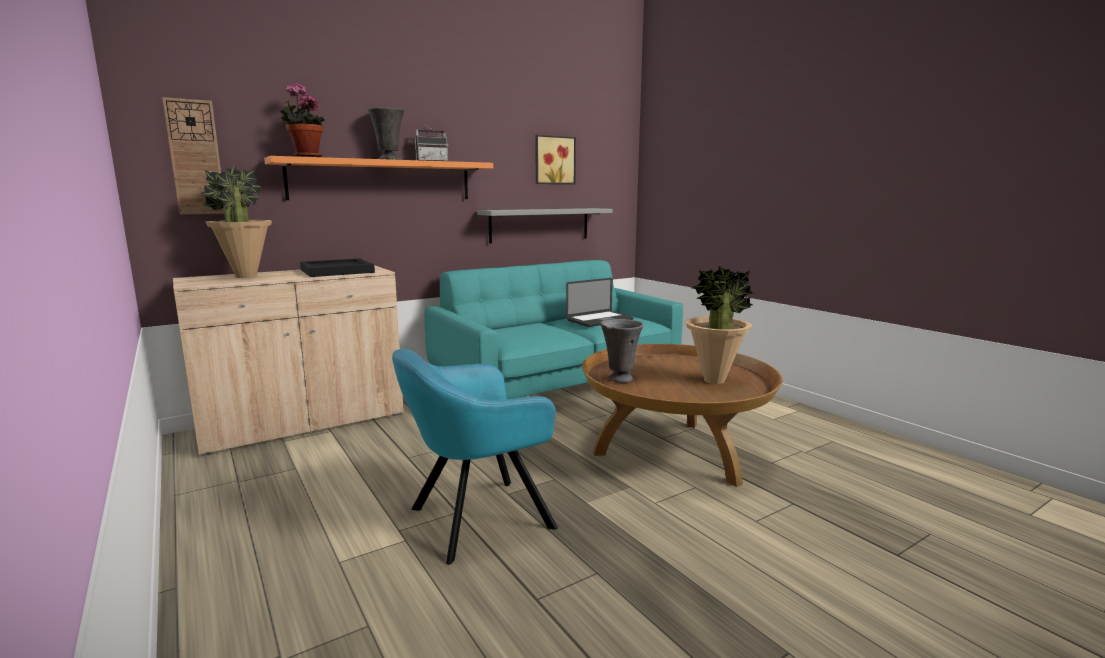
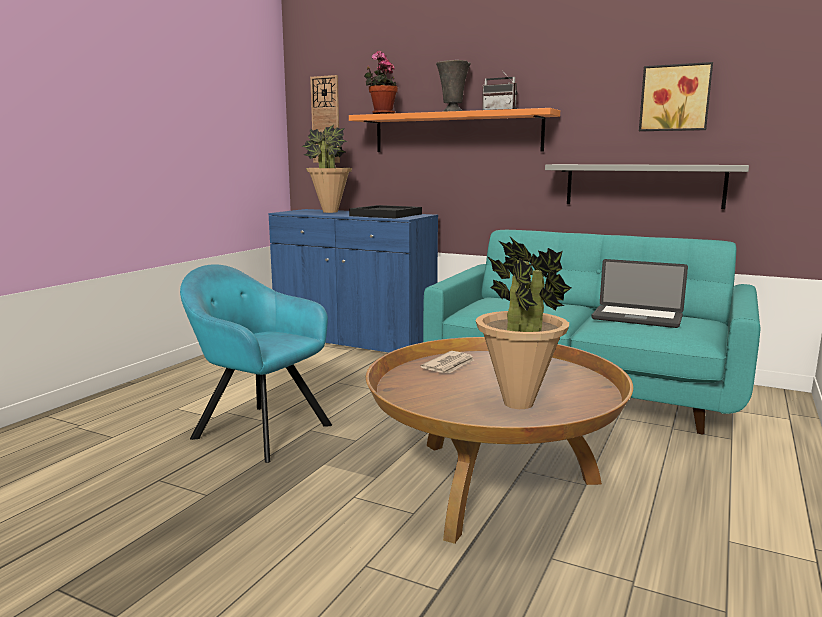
camera: 60 degrees right, 0 degrees up
(303, 422) = (354, 340): beige cabinet -> blue cabinet
(619, 379) = (449, 365): grey vase -> newspaper

